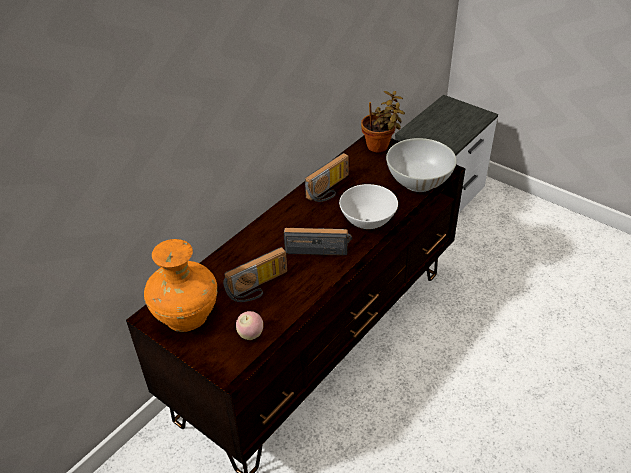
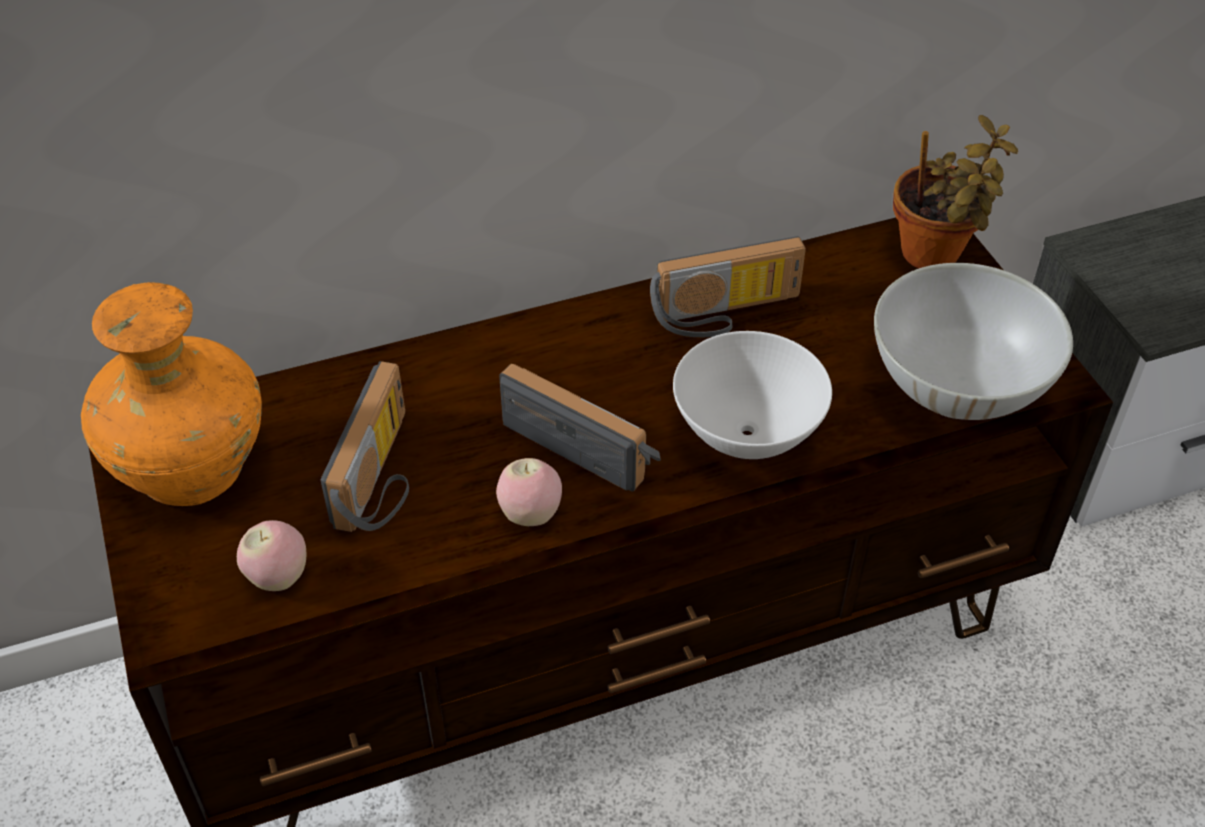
camera: 30 degrees right, 5 degrees up
(258, 287) = (384, 476): radio -> radio turned 75 degrees counterclockwise
(319, 276) = (530, 514): none -> apple

